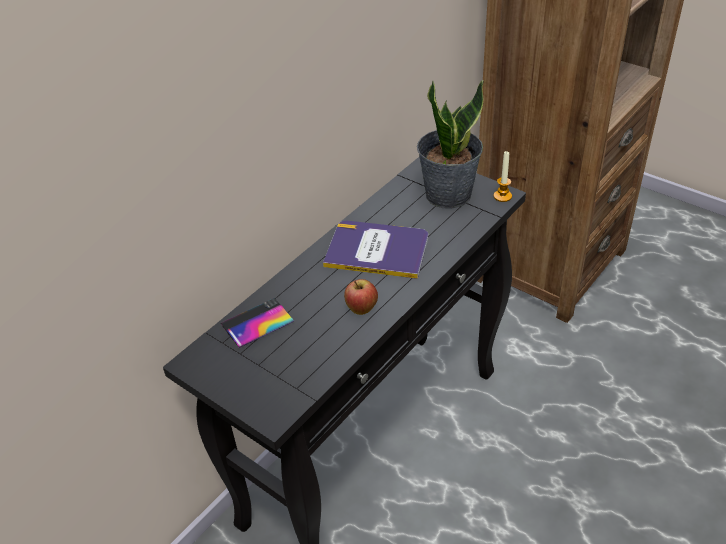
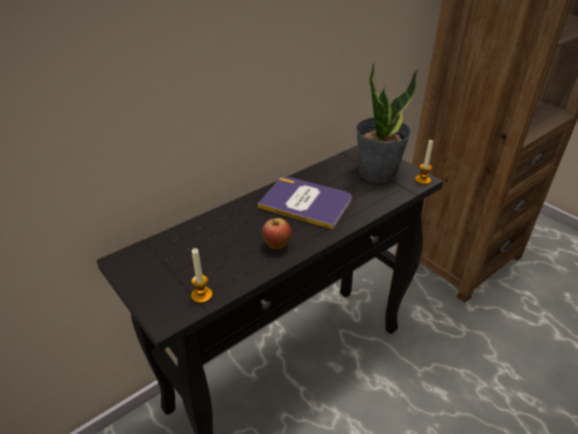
camera: 10 degrees right, 5 degrees down
(257, 323) = (187, 240): phone -> none
(300, 382) = (202, 295): none -> candle

